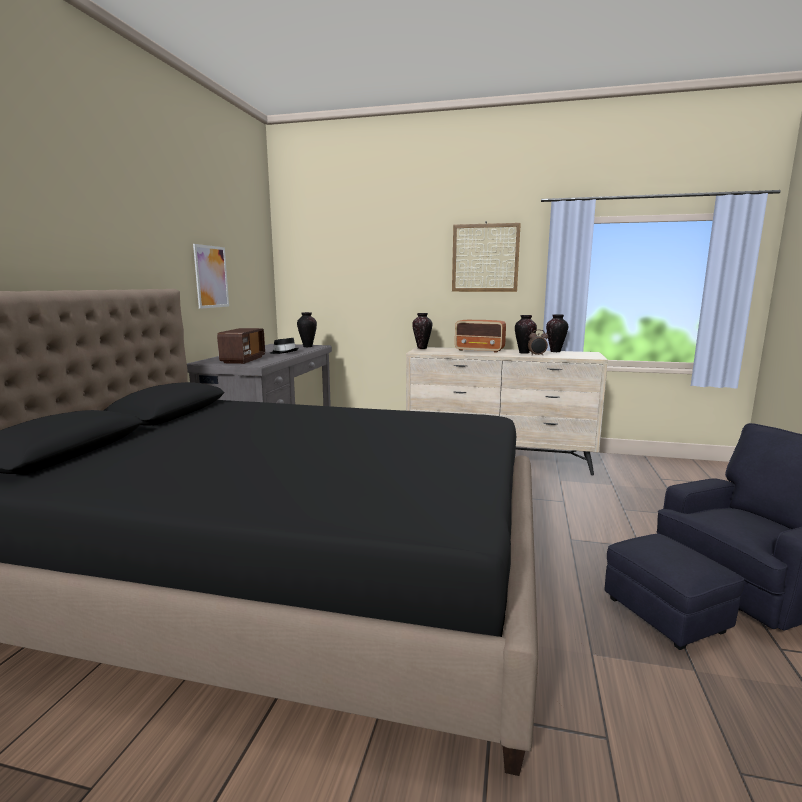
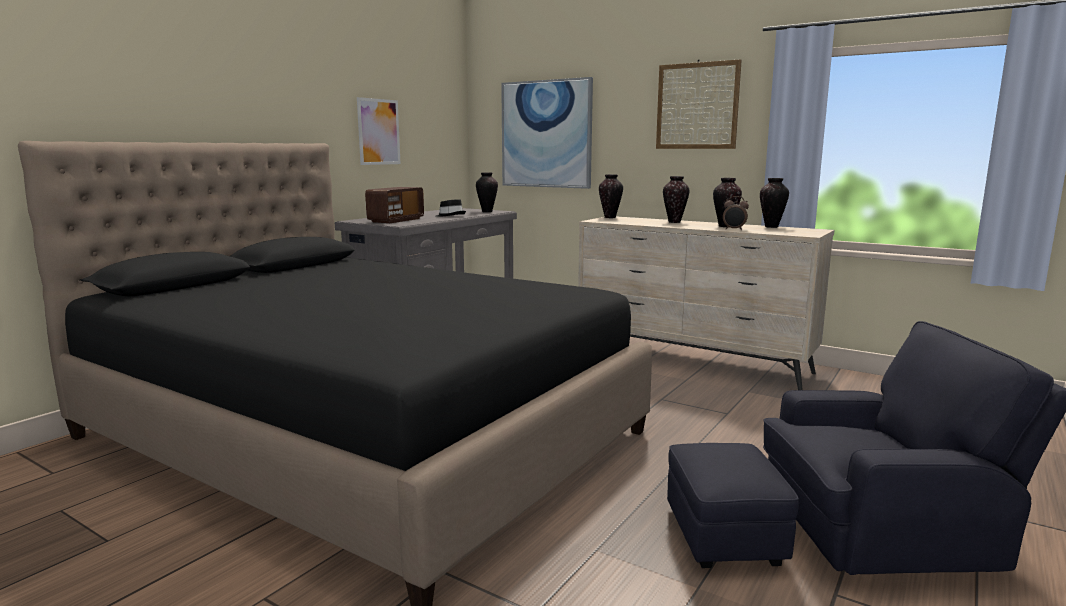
camera: 20 degrees right, 0 degrees up
(351, 279) = (546, 134): none -> picture
(480, 350) = (675, 222): radio -> vase

